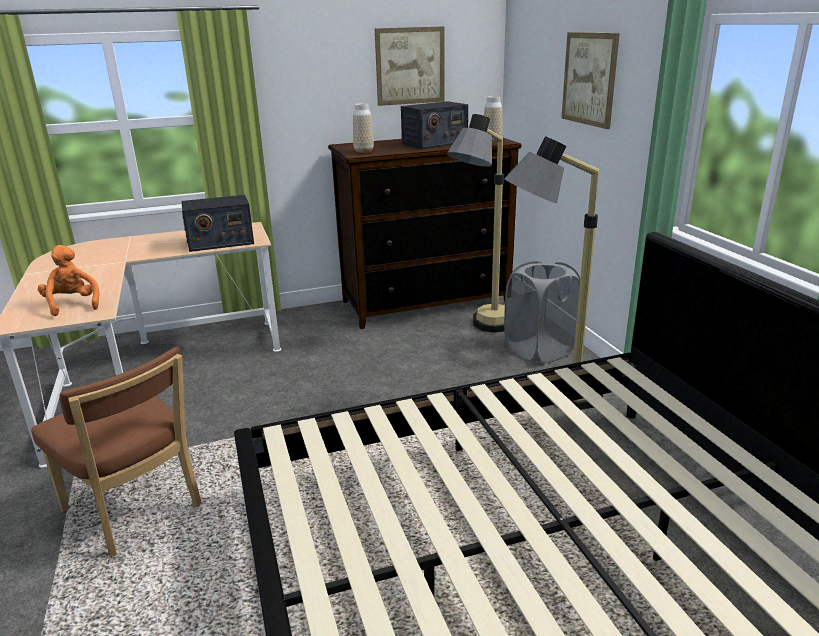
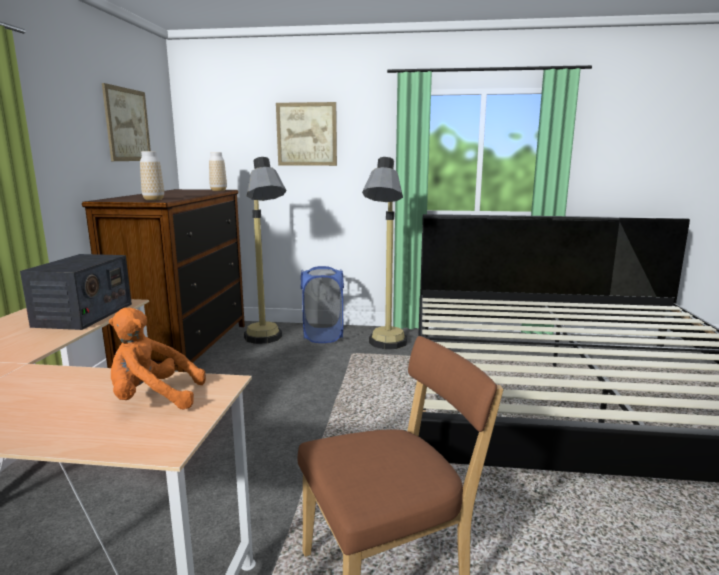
camera: 65 degrees left, 10 degrees down
(434, 143) = (179, 193): radio -> none
(539, 351) = (323, 335): grey laundry basket -> blue laundry basket

